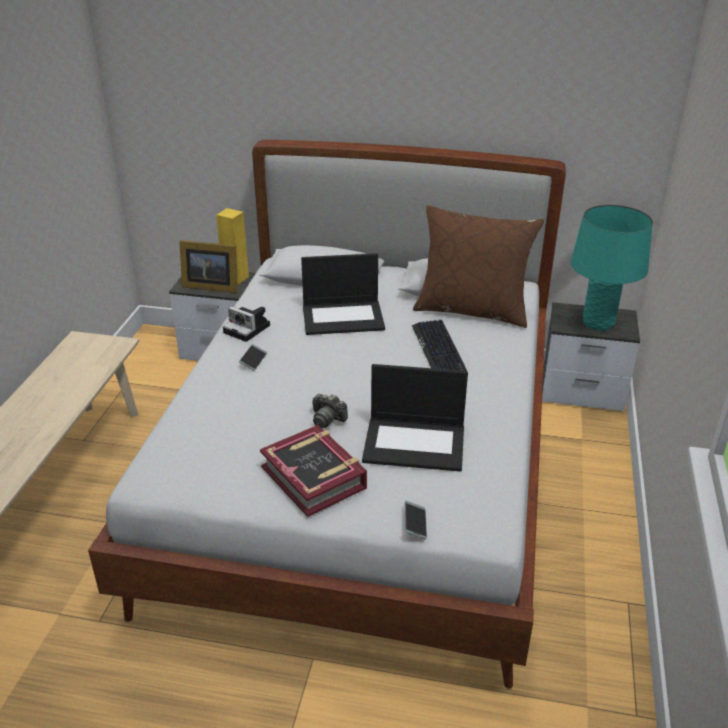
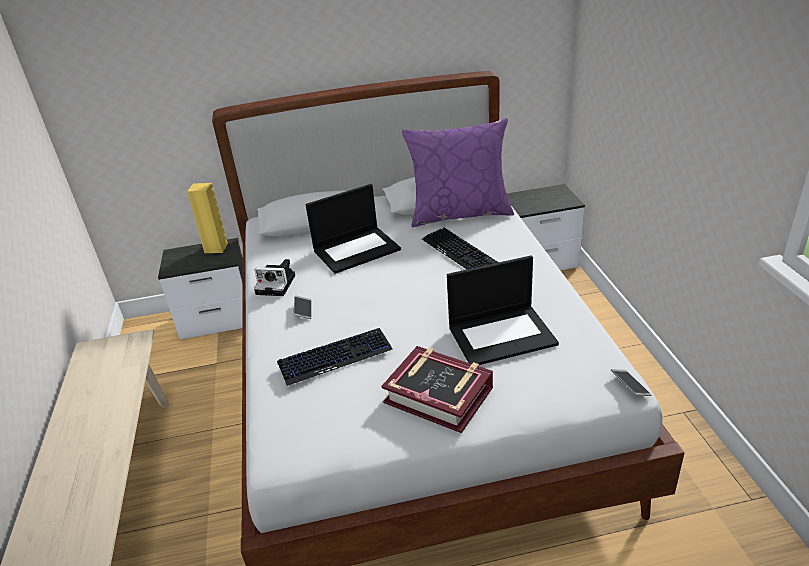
camera: 20 degrees left, 0 degrees up
(210, 286) = (196, 261): picture frame -> none
(248, 412) = (335, 357): none -> keyboard
(327, 419) = (411, 339): camera -> none
(415, 523) = (557, 403): phone -> phone (630, 386)
(472, 310) = (460, 213): brown pillow -> purple pillow
(598, 323) = (545, 200): turquoise table lamp -> none

